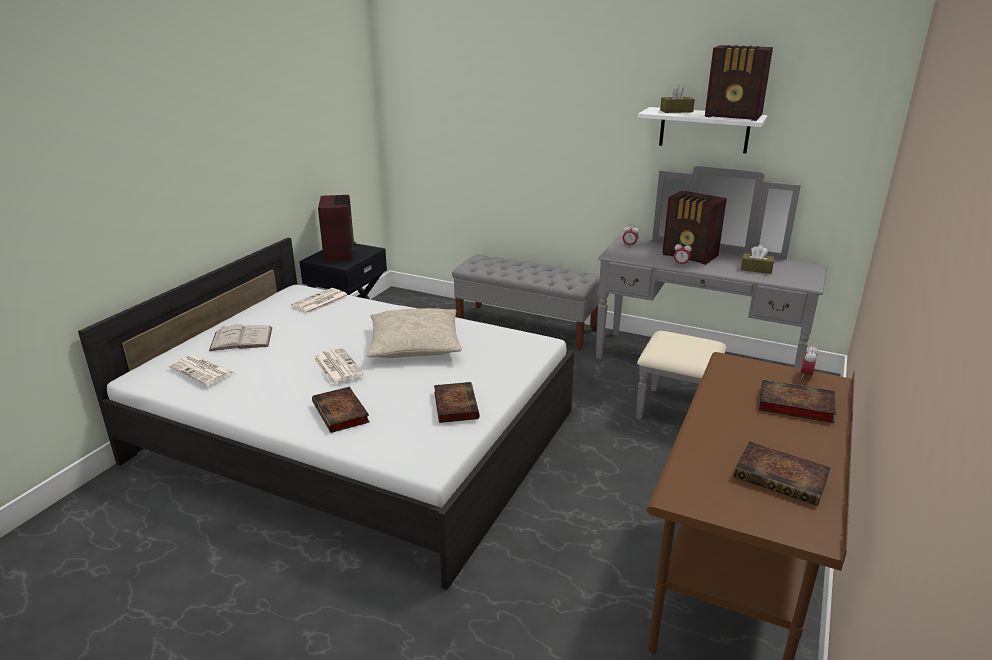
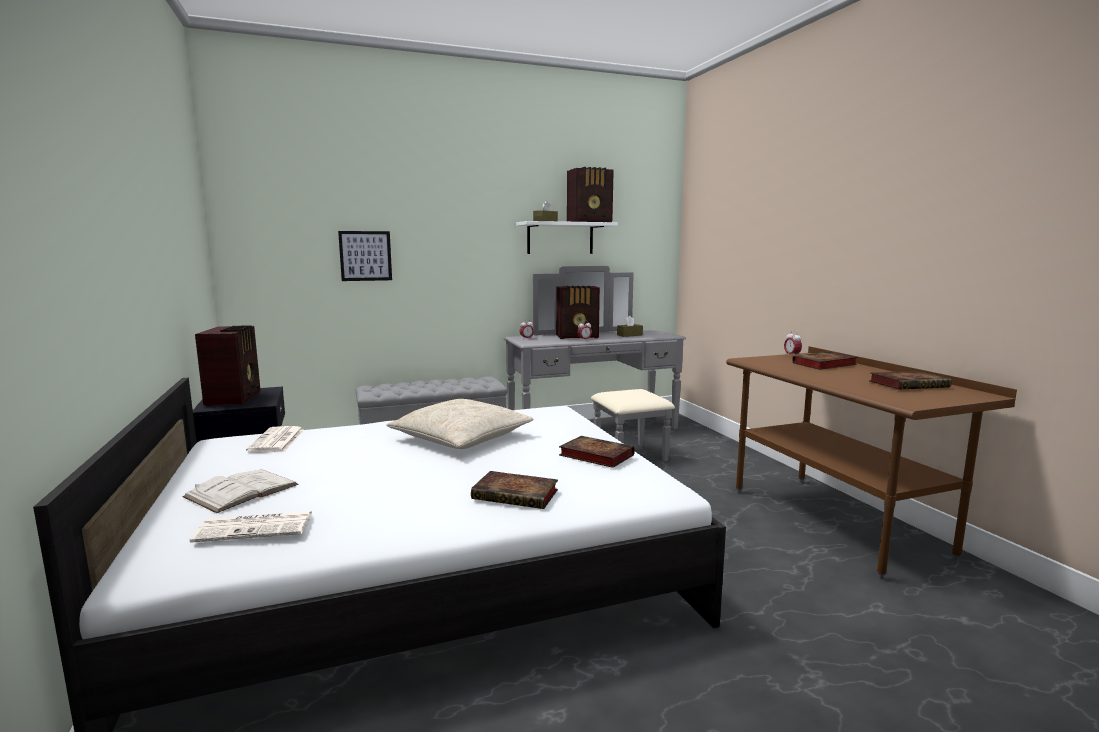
camera: 45 degrees left, 15 degrees down
(337, 366) = (425, 470): newspaper -> none
(340, 253) = (235, 398): radio -> radio turned 45 degrees clockwise
(493, 131) = (365, 256): none -> picture

